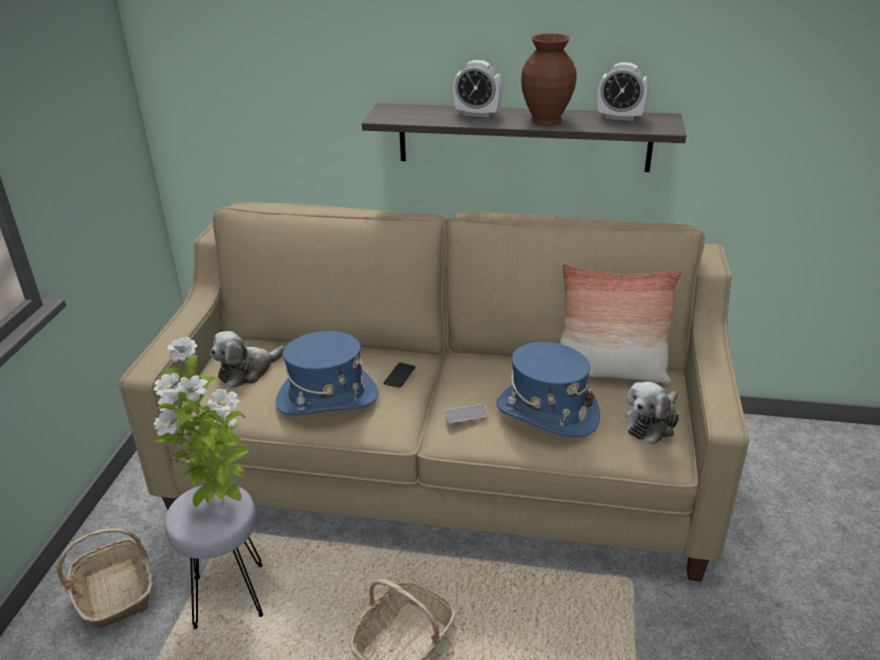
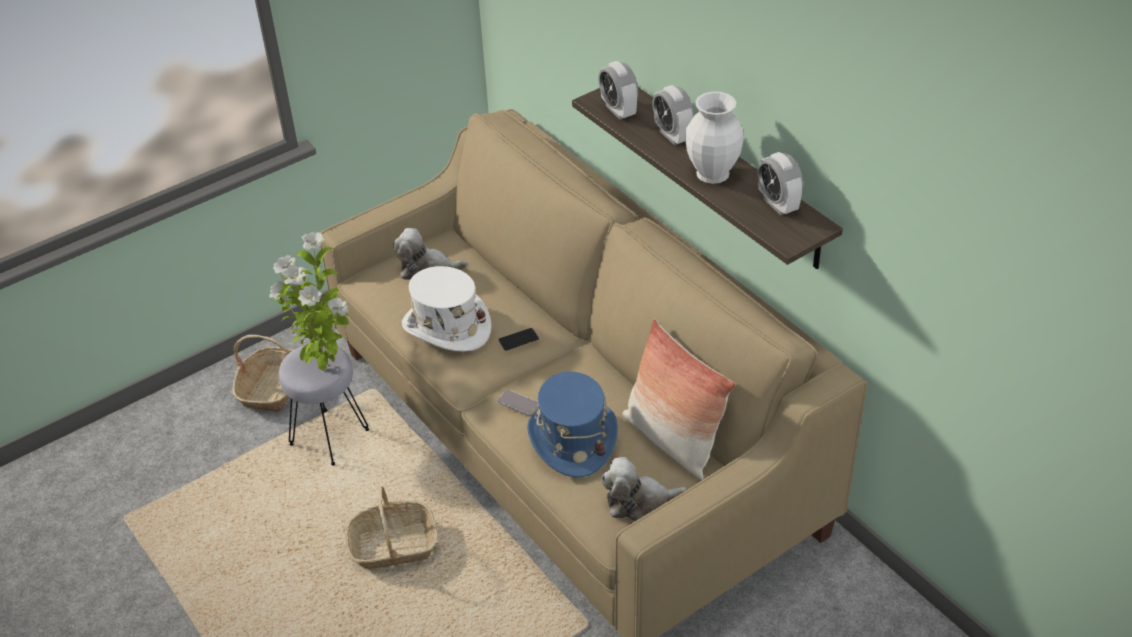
camera: 45 degrees right, 10 degrees up
(327, 398) = (446, 327): blue hat -> white hat
(410, 116) = (618, 110): none -> alarm clock
(546, 119) = (714, 173): brown vase -> white vase

